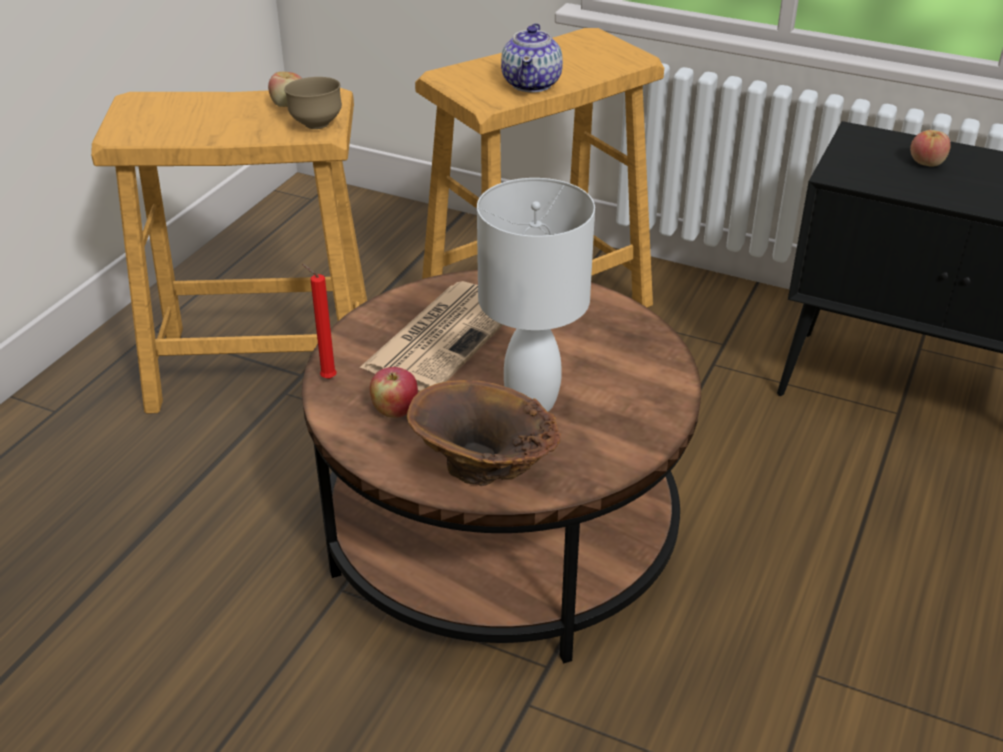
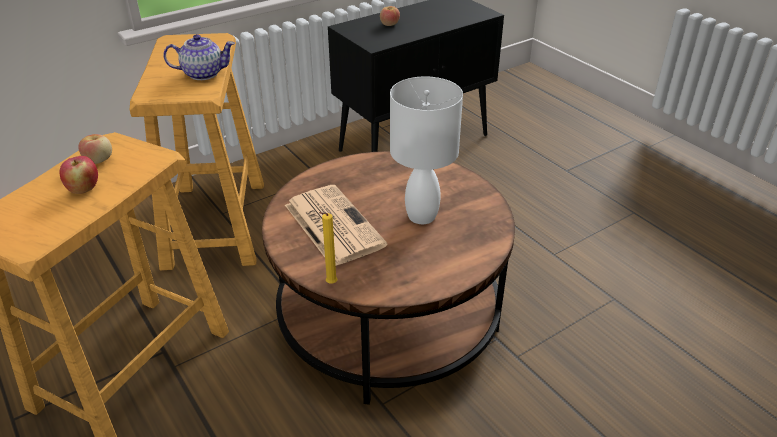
camera: 60 degrees left, 0 degrees up
(316, 125) = (146, 157): brown bowl -> none
(326, 378) = (330, 284): red candle -> yellow candle
(395, 411) = (387, 266): apple -> apple (83, 189)
(483, 477) = (472, 254): brown vase -> none
(532, 84) = (203, 74): teapot -> teapot turned 45 degrees counterclockwise

